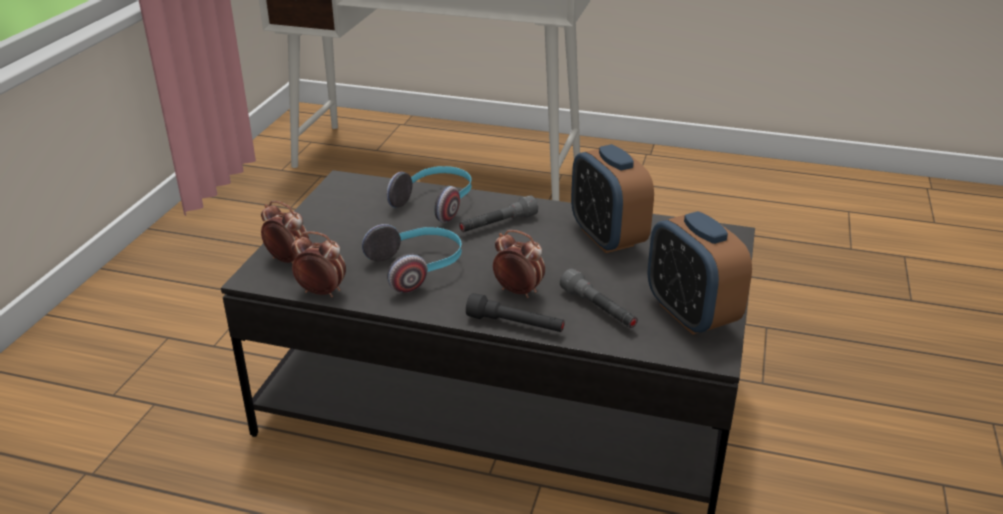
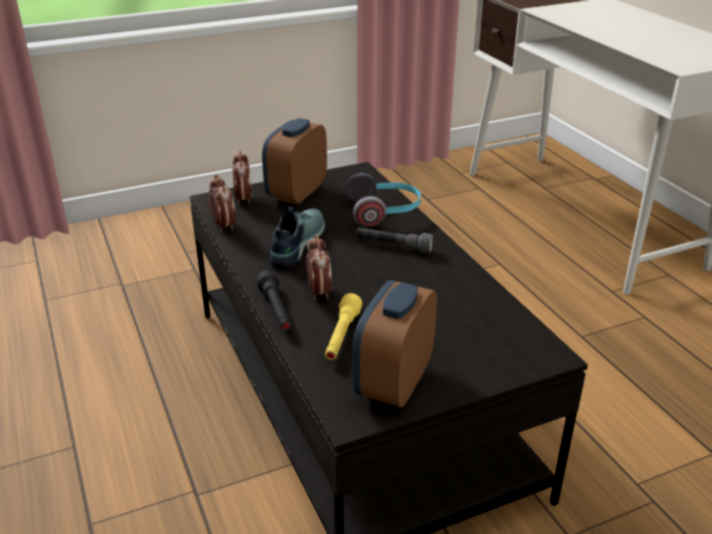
camera: 50 degrees right, 0 degrees up
(418, 268) = (294, 243): headphones -> shoe
(598, 309) = (341, 336): grey flashlight -> yellow flashlight
(607, 237) = (448, 297): alarm clock -> alarm clock (296, 193)

